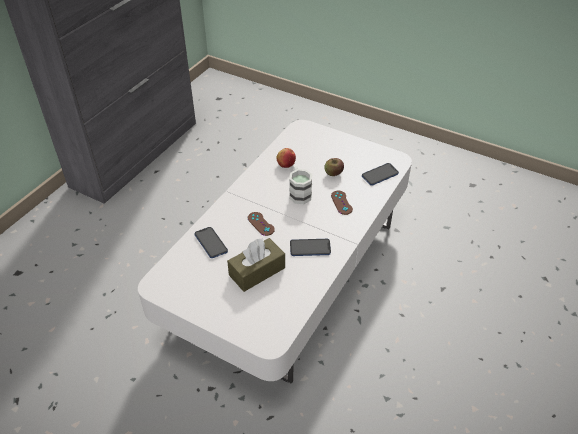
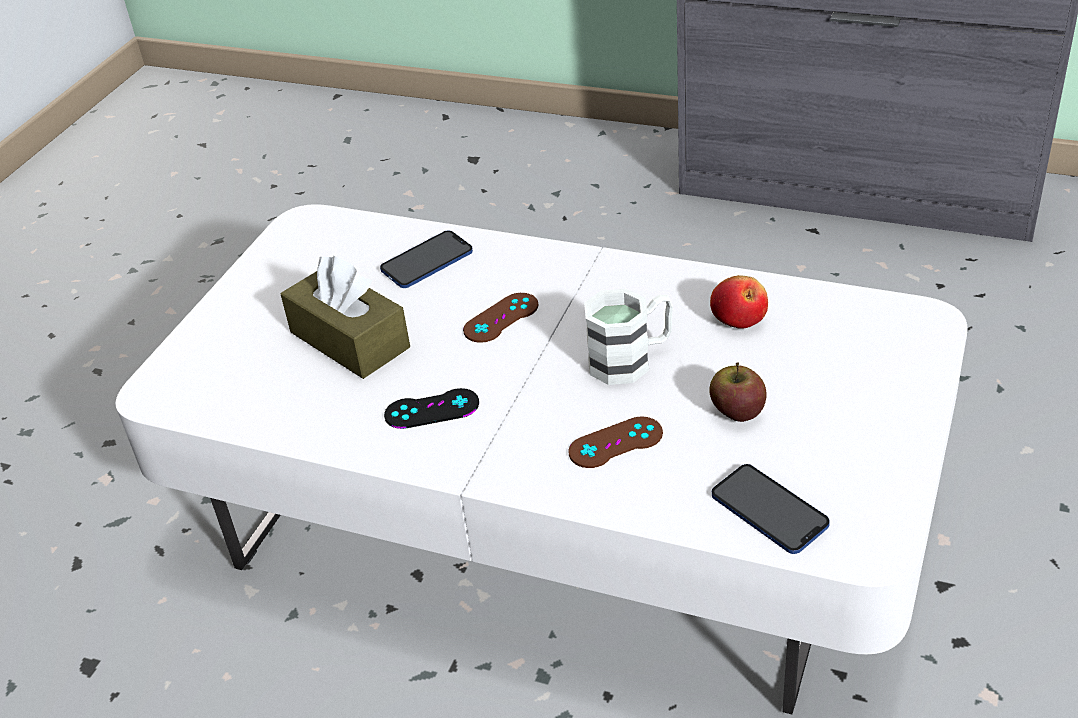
camera: 85 degrees right, 5 degrees down
(310, 248) = (432, 409): phone -> black game controller

